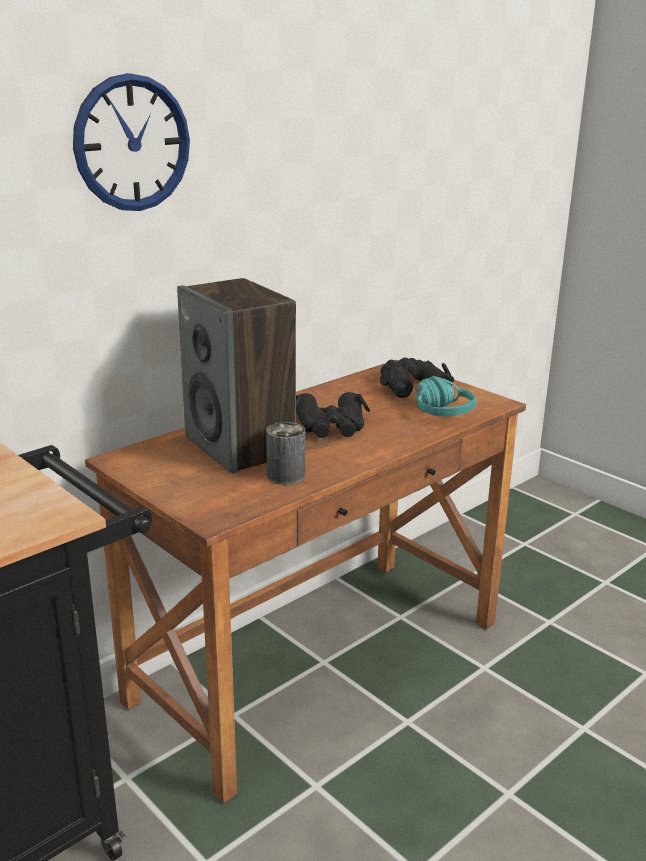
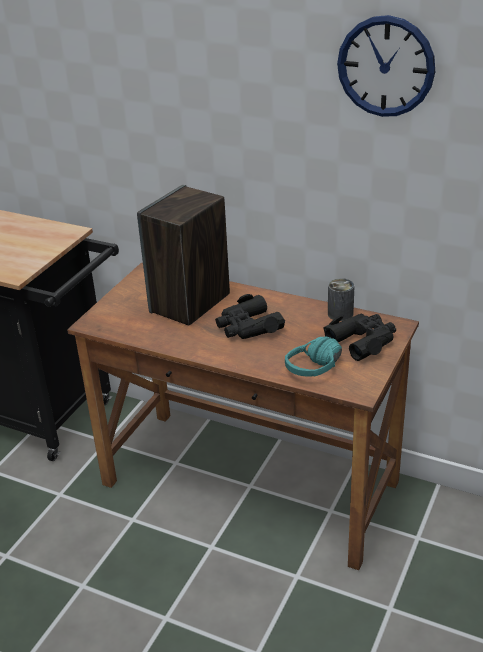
camera: 70 degrees right, 10 degrees up
(132, 143) = (178, 85): wall clock -> wall clock (385, 66)
(286, 476) = (158, 331): can -> can (340, 314)

